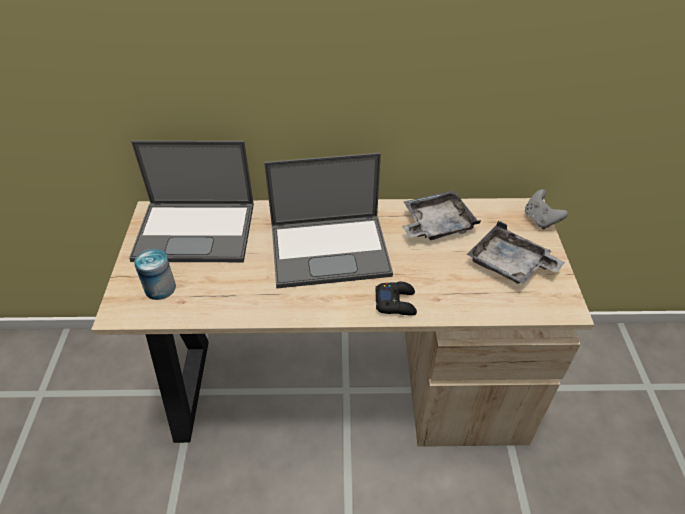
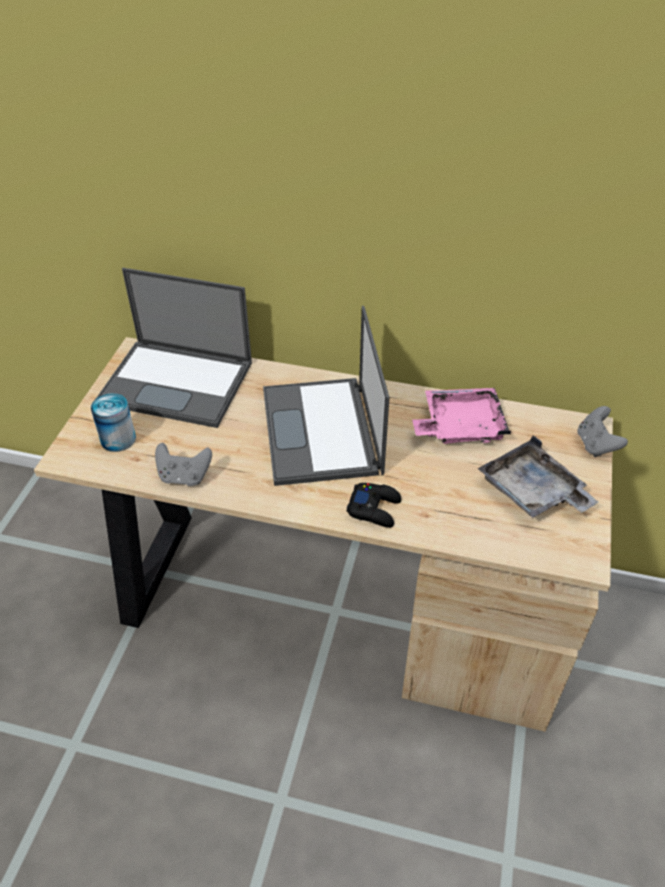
camera: 15 degrees right, 0 degrees up
(229, 308) = (184, 476): none -> grey game controller
(331, 249) = (322, 432): laptop -> laptop turned 75 degrees clockwise
(436, 224) = (460, 426): grey tray -> pink tray

